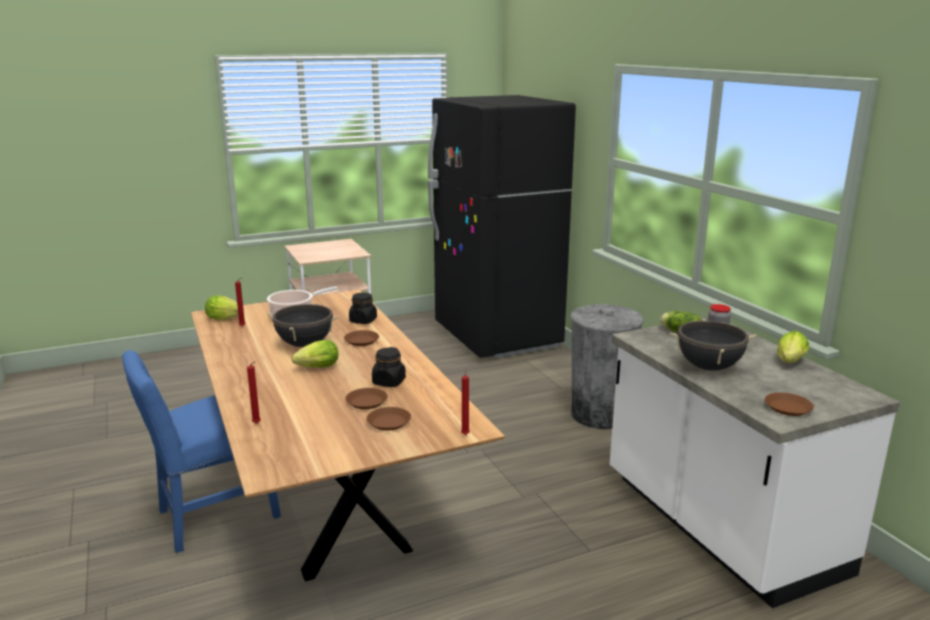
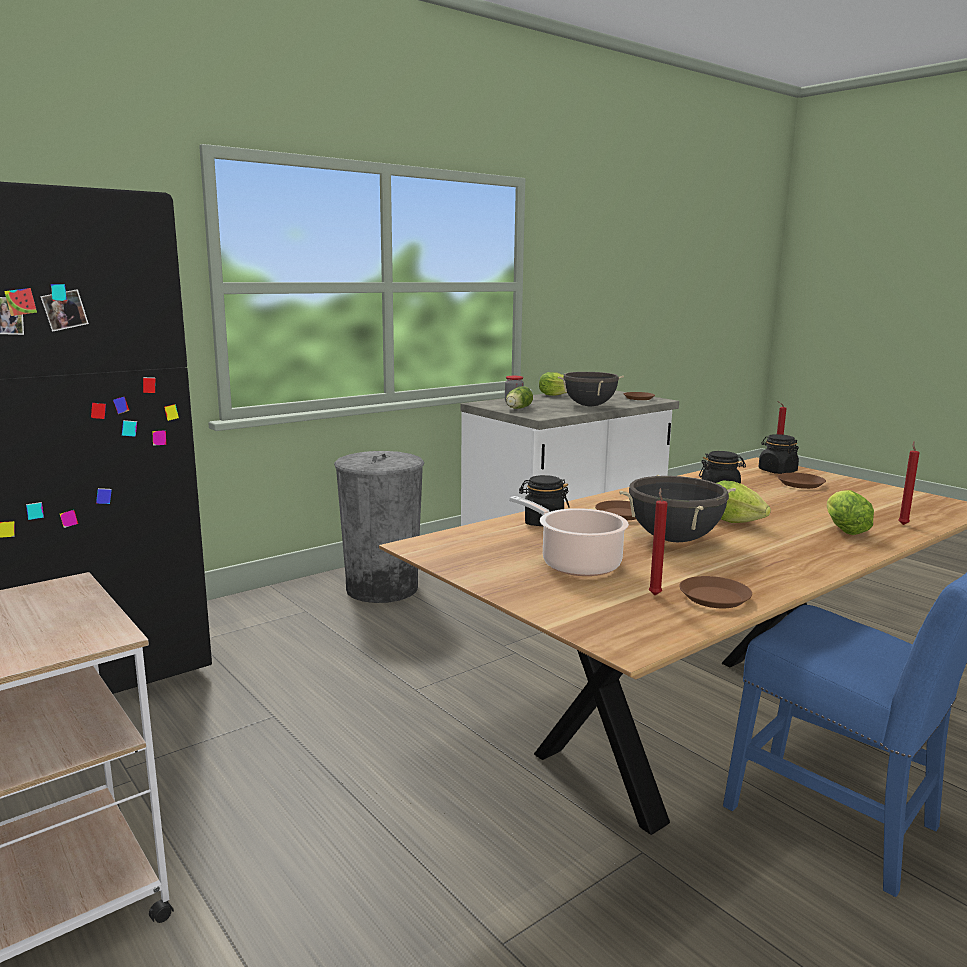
camera: 105 degrees left, 5 degrees down
(226, 319) = (638, 618): lettuce -> lettuce (843, 529)
(367, 402) = (777, 494): brown plate -> brown plate (714, 597)
(438, 426) = (777, 471): none -> black jar

